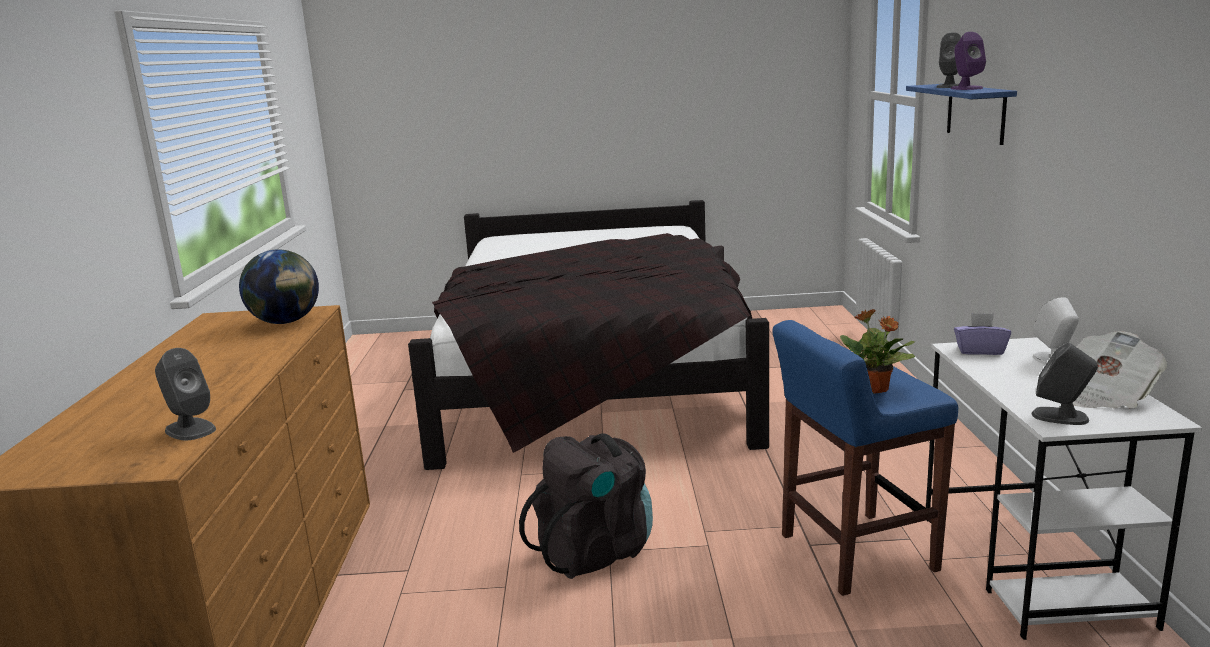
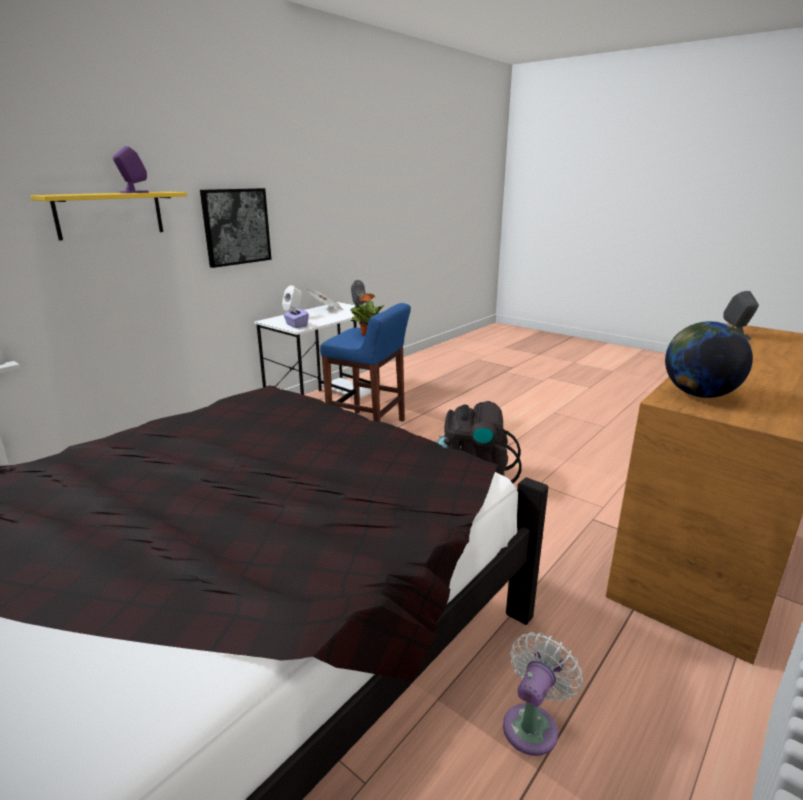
camera: 140 degrees left, 5 degrees up
(396, 434) = (532, 724): none -> white fan
(949, 86) = (97, 193): grey speaker -> none
(975, 112) = (110, 214): blue shelf -> yellow shelf
(1068, 161) = (236, 226): none -> picture

